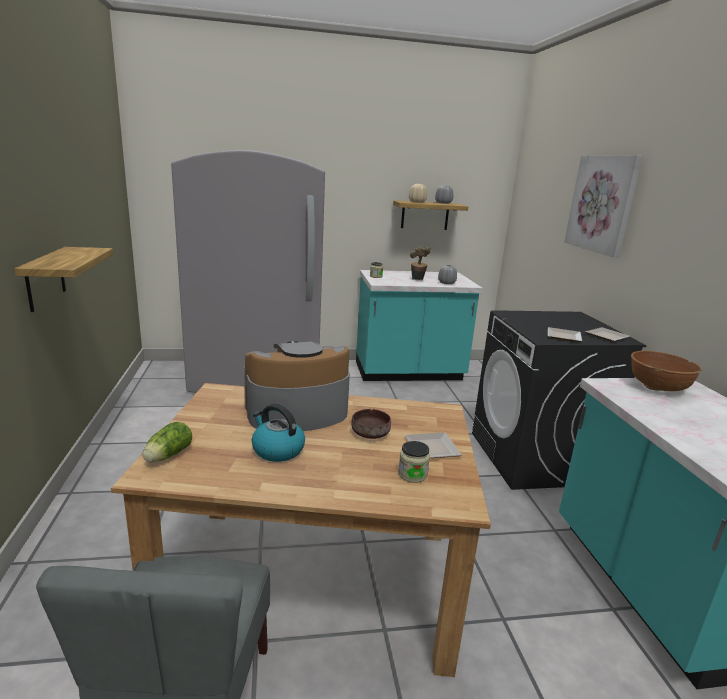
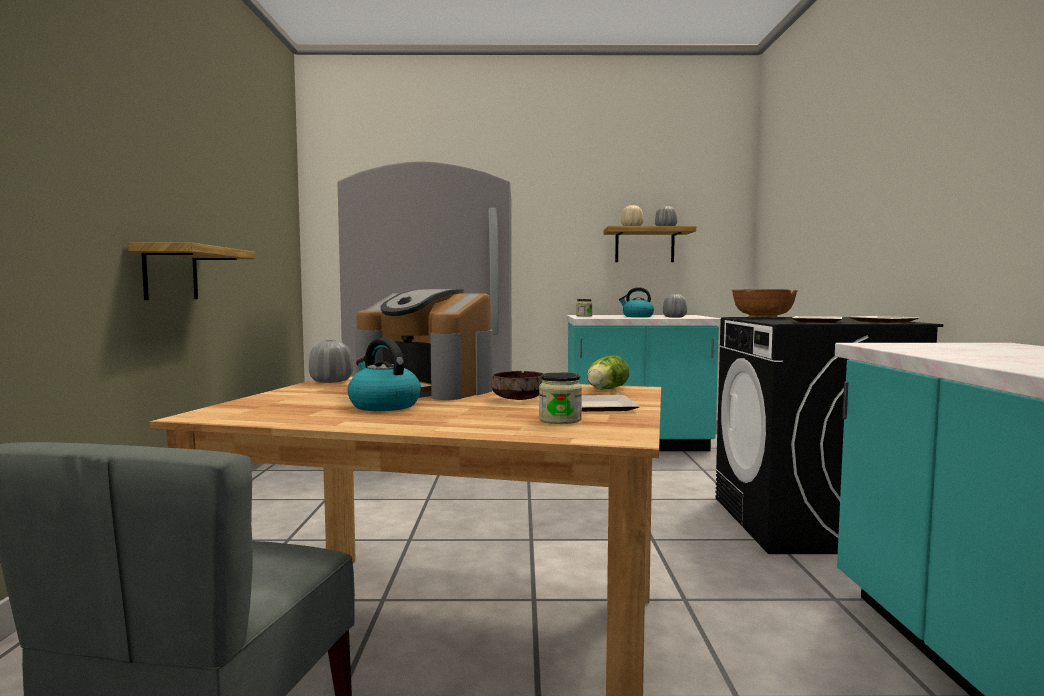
camera: 10 degrees right, 15 degrees down
(167, 456) = (238, 407): lettuce -> lettuce (605, 389)
(213, 397) = (331, 381): none -> grey vase
(296, 412) = (428, 388): coffee machine -> coffee machine turned 135 degrees counterclockwise
(418, 280) = (637, 316): potted plant -> kettle
(602, 203) = (858, 174): picture -> none
(658, 387) = (956, 345): brown bowl -> brown bowl (763, 317)

